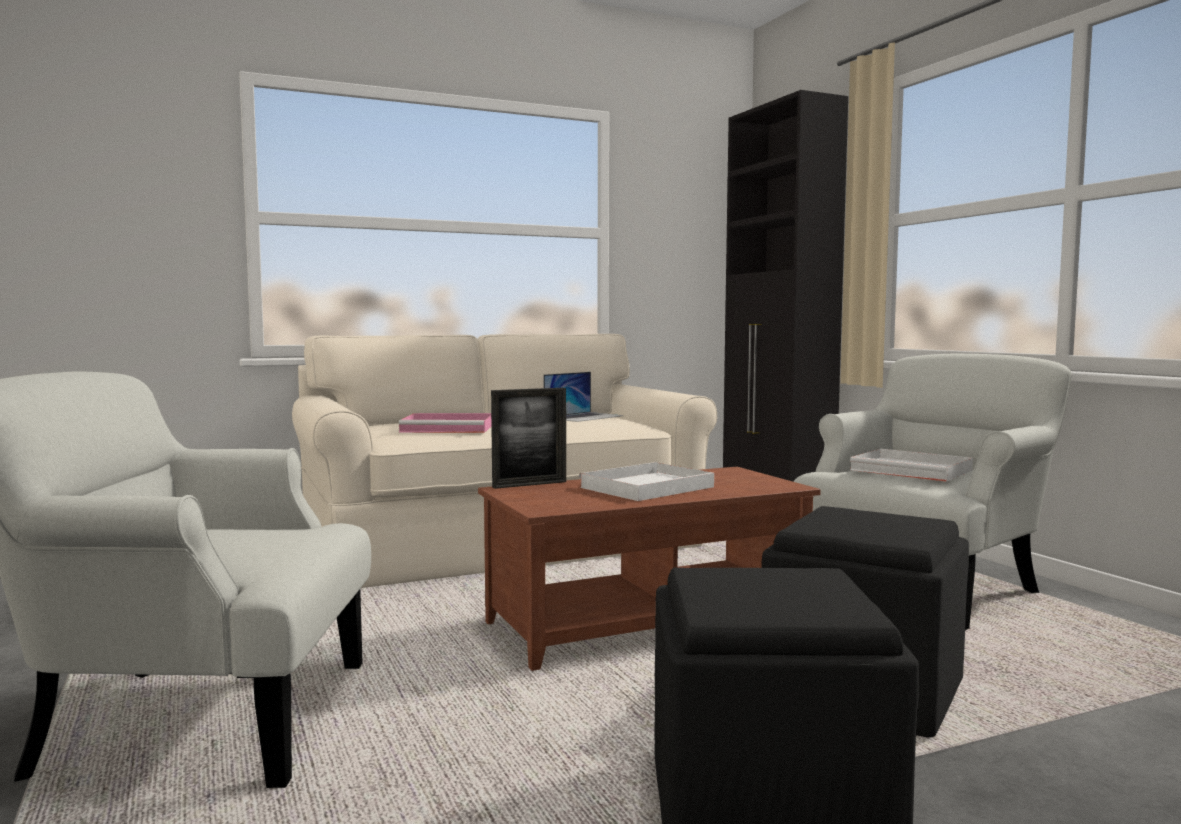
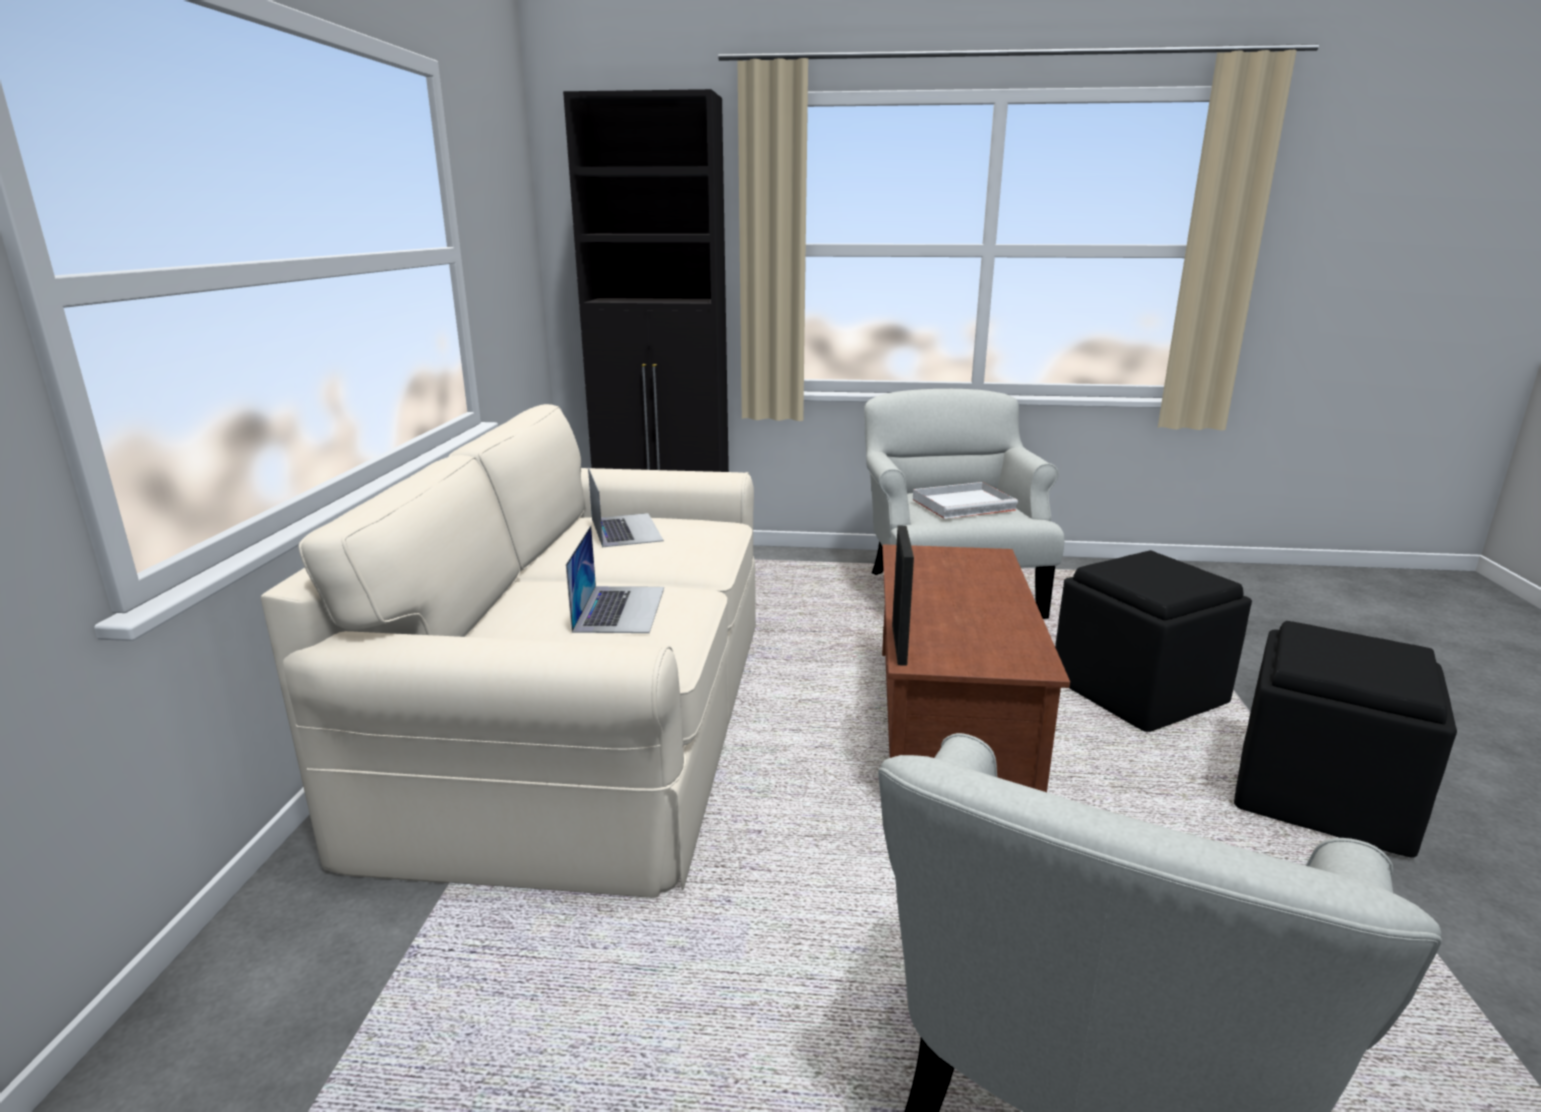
camera: 60 degrees left, 15 degrees up
(450, 428) = (620, 608): pink tray -> laptop
(645, 488) = (961, 601): white tray -> none

